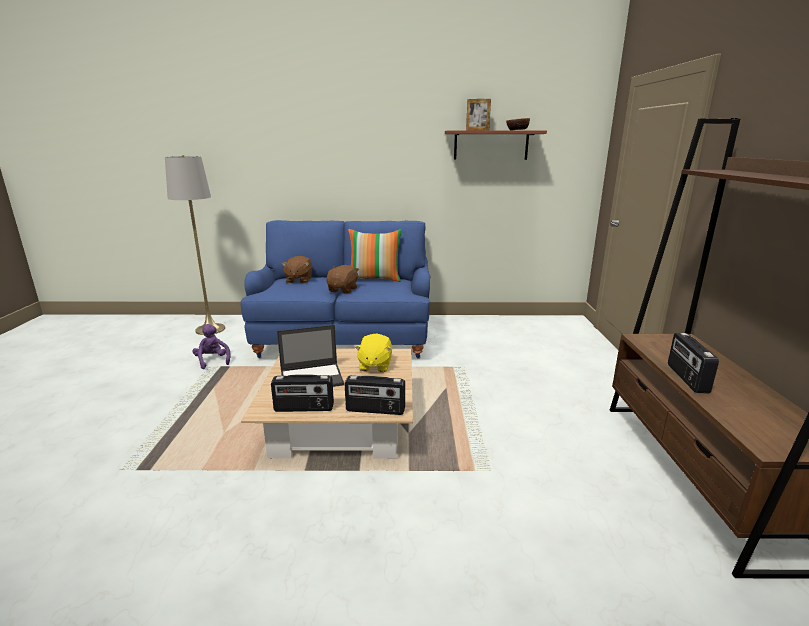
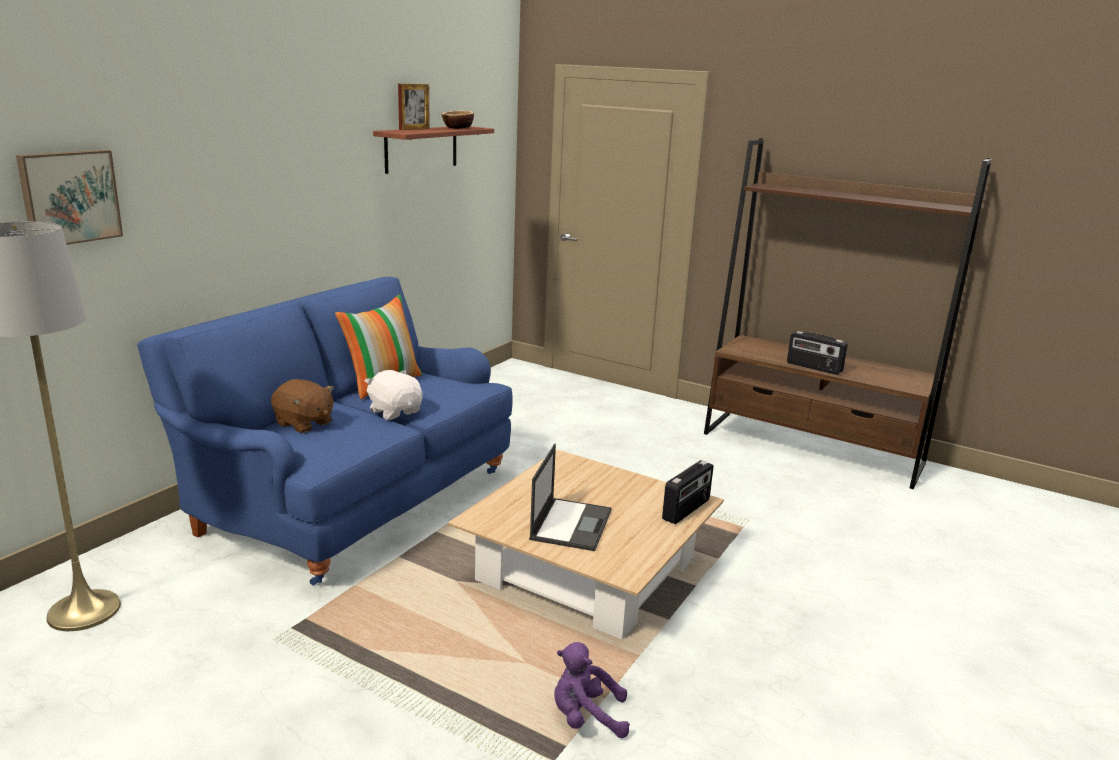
camera: 60 degrees left, 0 degrees up
(213, 361) = (253, 633): purple plush toy -> purple plush toy (586, 718)
(249, 153) = (69, 197): none -> picture
(304, 408) = (645, 547): radio -> none
(343, 290) = (395, 411): brown plush toy -> white plush toy
(374, 365) = (580, 481): yellow plush toy -> none

